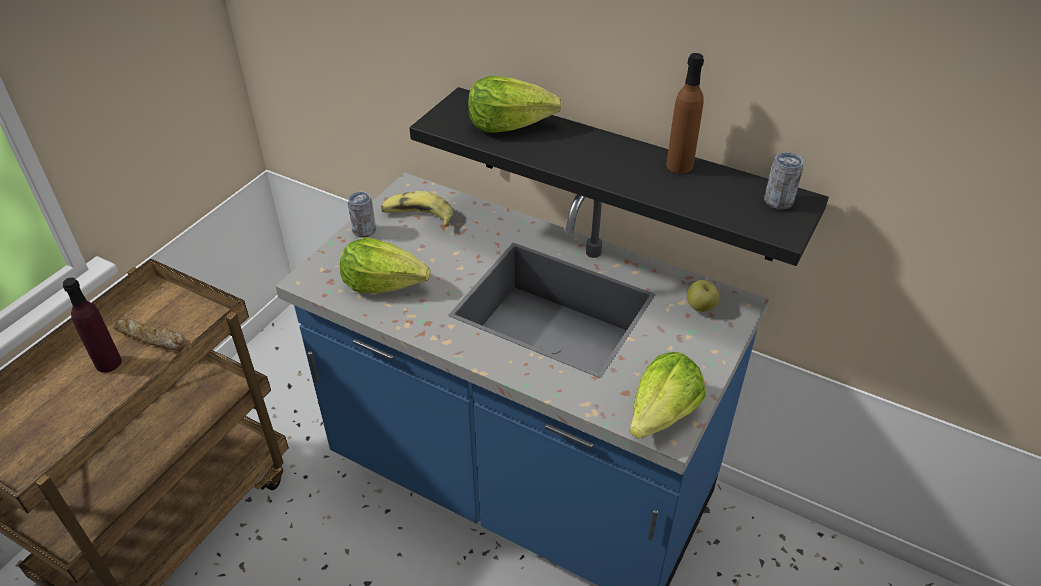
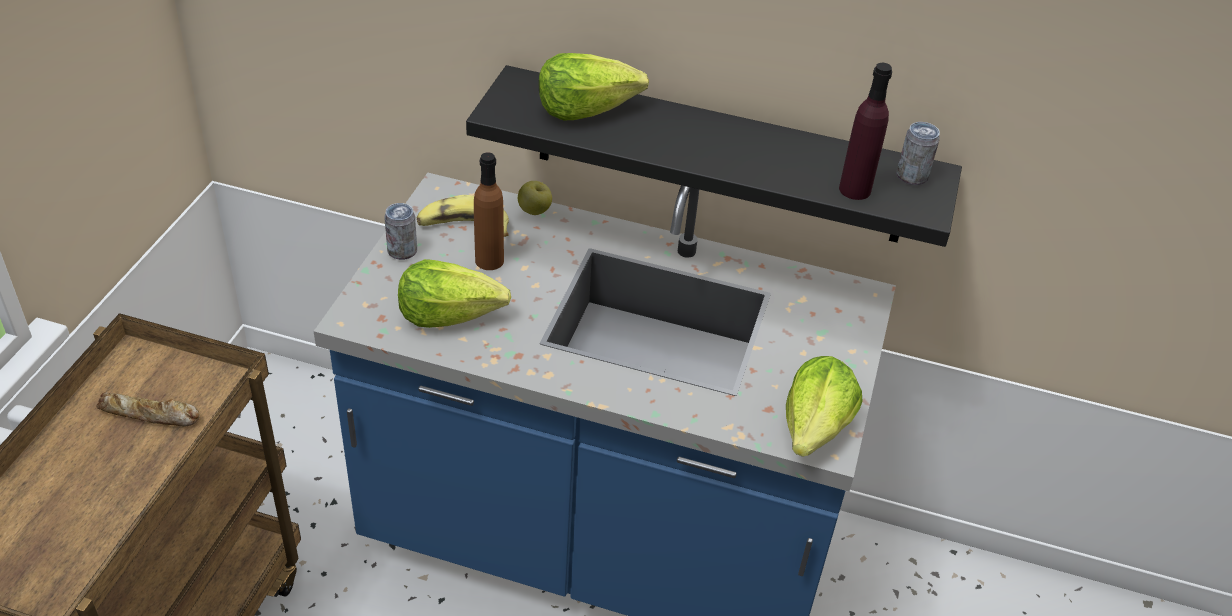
camera: 15 degrees left, 0 degrees up
(108, 363) = (105, 453): purple bottle -> purple bottle (854, 190)
(679, 165) = (794, 143): brown bottle -> brown bottle (489, 260)
(700, 307) = (824, 303): apple -> apple (534, 211)

